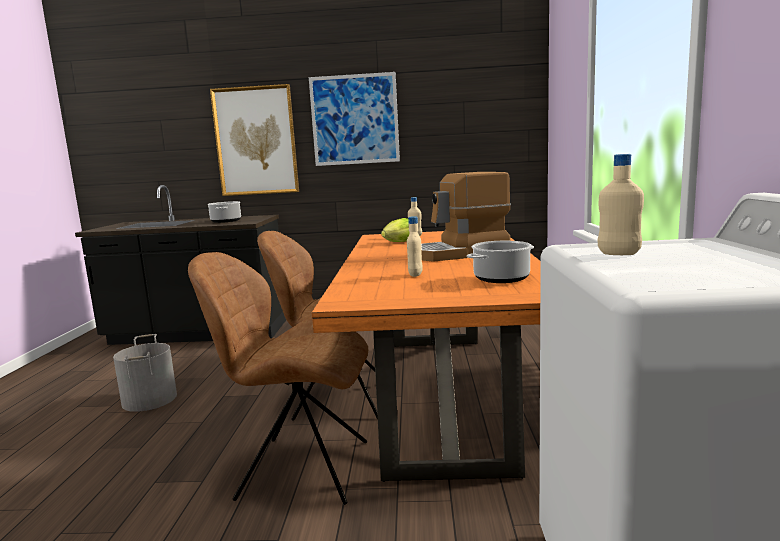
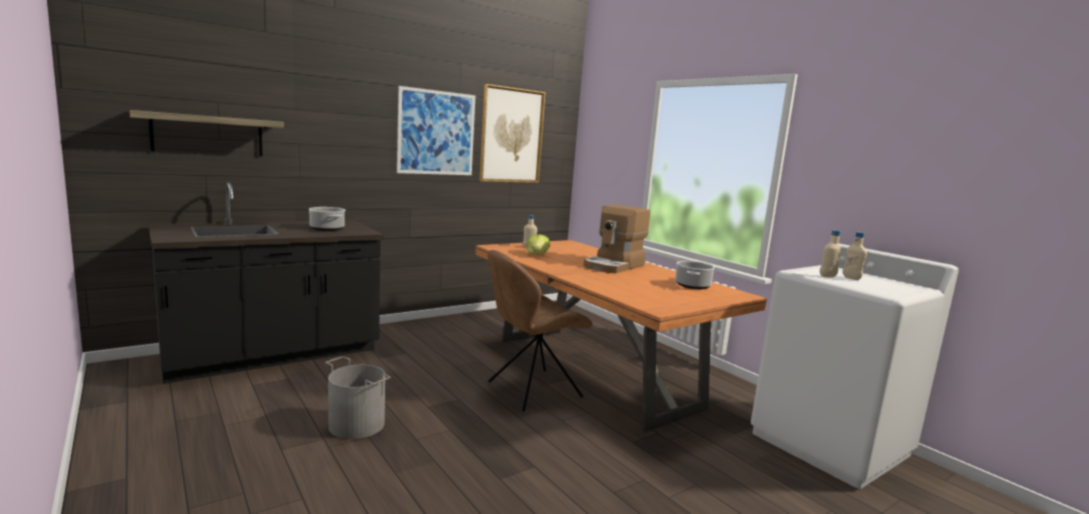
camera: 40 degrees left, 0 degrees up
(155, 148) = (208, 135): none -> shelf
(256, 141) = (337, 141): picture -> picture (511, 135)
(299, 469) = (586, 439): brown chair -> none
(415, 274) = (637, 285): beige bottle -> beige bottle (851, 278)

